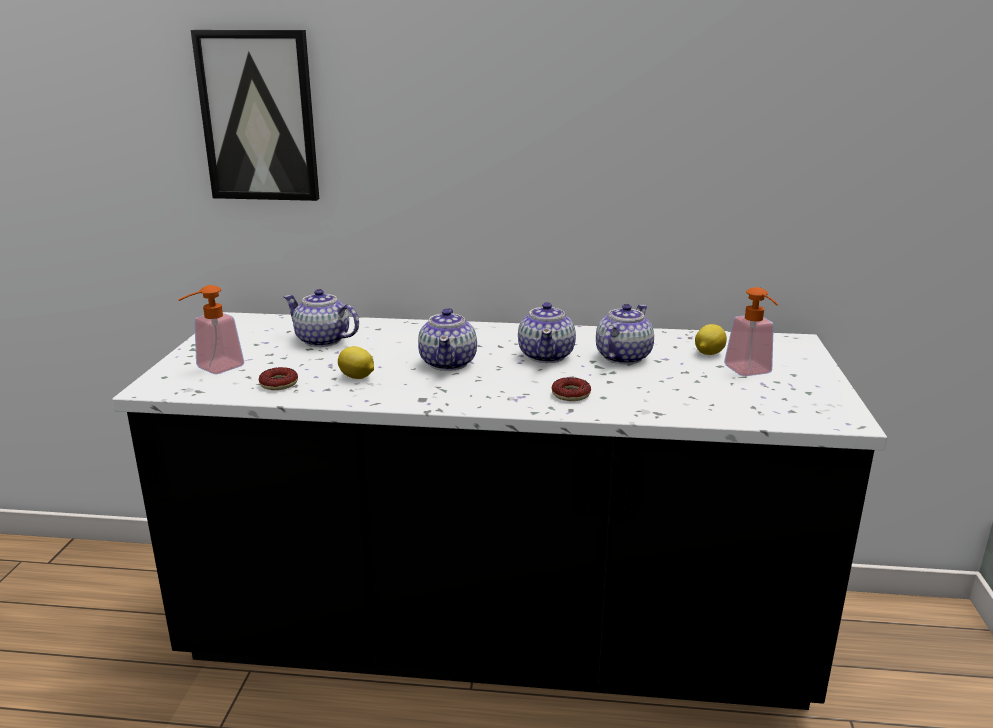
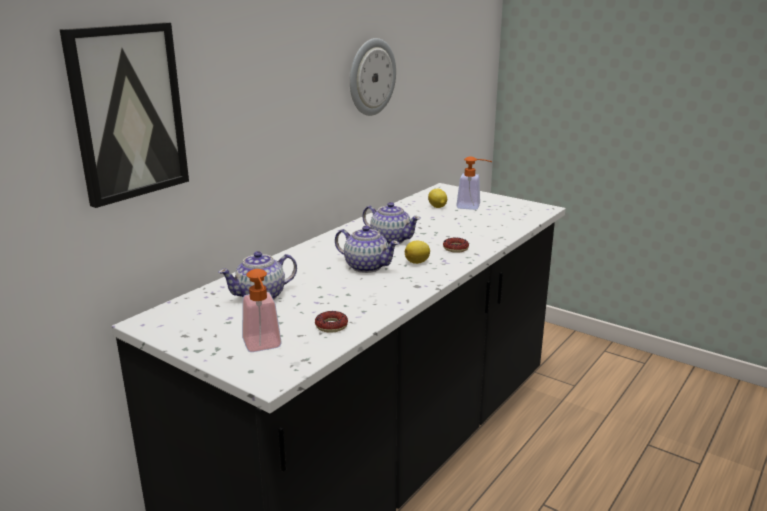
camera: 60 degrees left, 0 degrees up
(357, 377) = (354, 297): lemon -> lemon (417, 262)
(622, 357) = (418, 224): teapot -> none
(655, 133) = (371, 77): none -> wall clock

